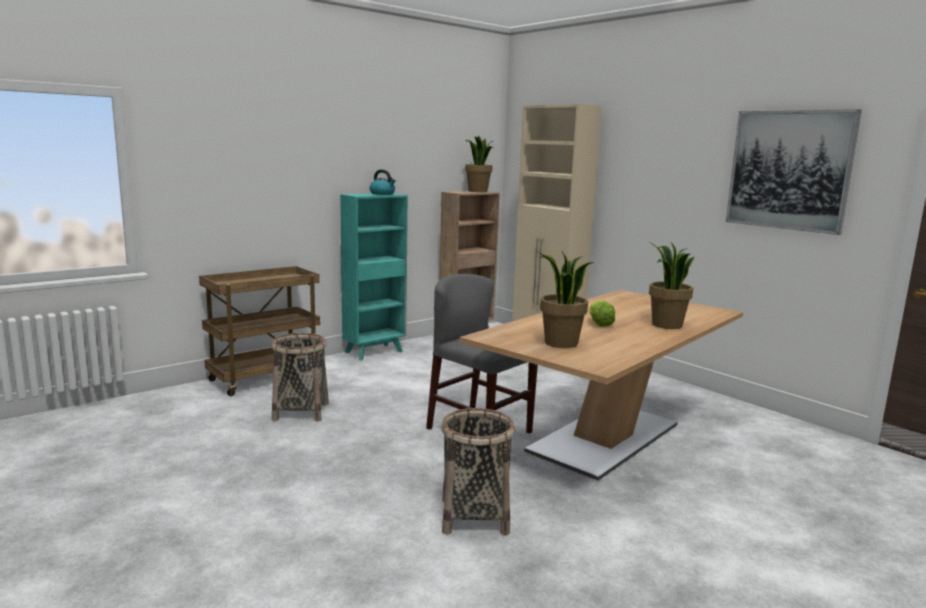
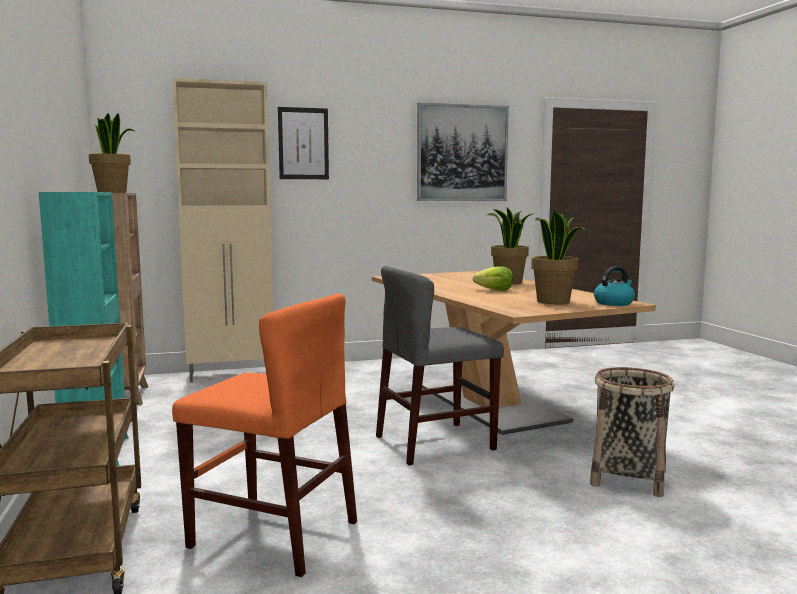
camera: 65 degrees left, 5 degrees down
(300, 411) = (273, 534): basket -> orange chair
(382, 194) = (81, 191): kettle -> kettle (614, 303)
(630, 155) = (303, 143): none -> picture

